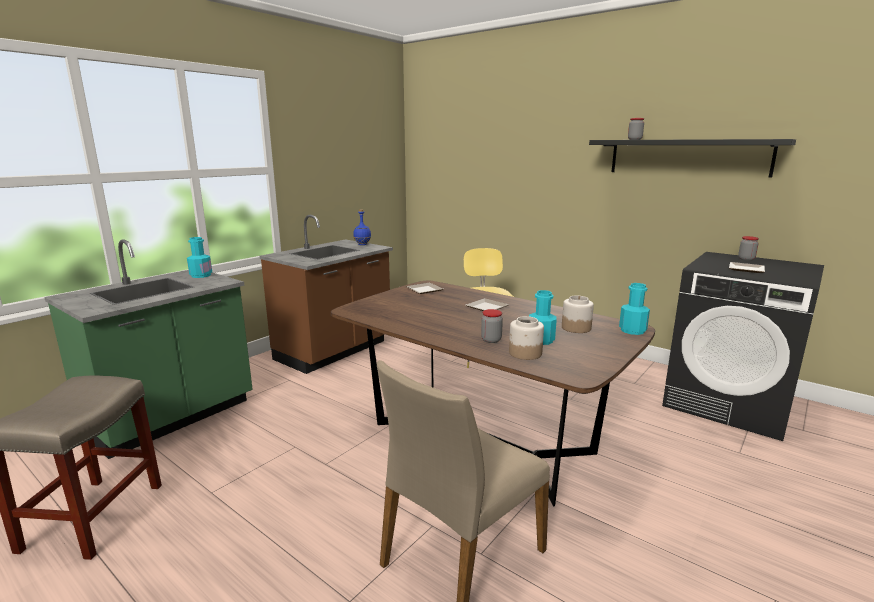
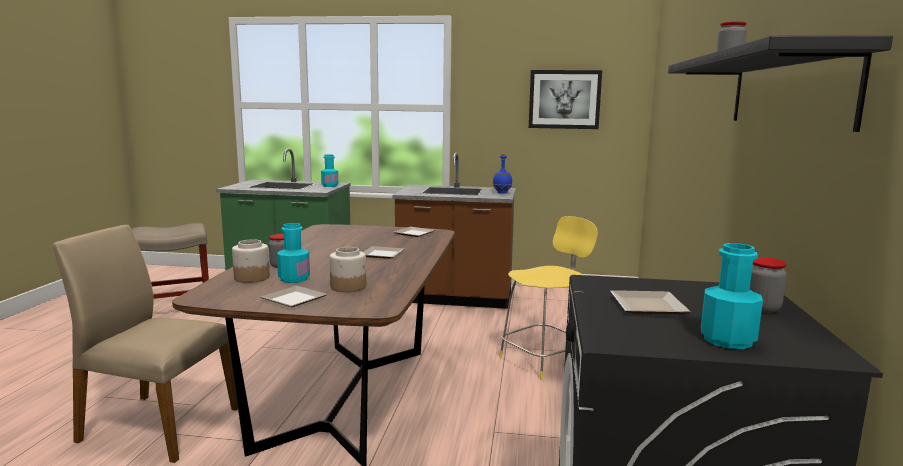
camera: 60 degrees right, 5 degrees down
(357, 157) = (564, 99): none -> picture
(602, 347) = (291, 300): none -> plate
(632, 330) = (365, 308): turquoise bottle -> turquoise bottle (727, 340)

